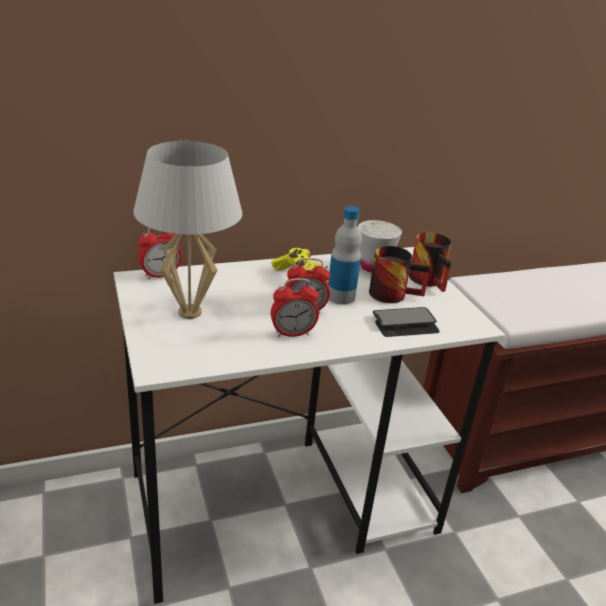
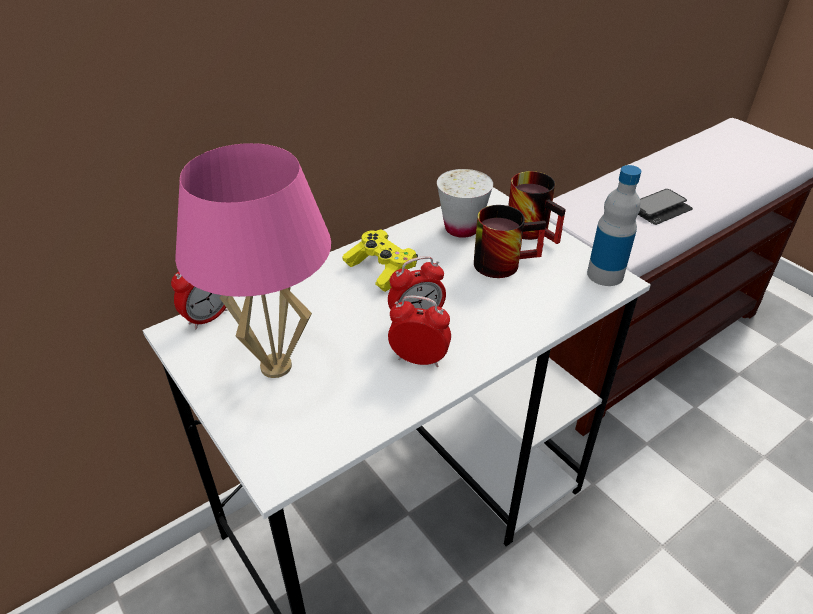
camera: 15 degrees left, 10 degrees up
(190, 312) = (276, 366): white table lamp -> pink table lamp
(292, 333) = (419, 359): alarm clock -> alarm clock turned 135 degrees counterclockwise
(340, 297) = (446, 284): bottle -> bottle (605, 274)
(405, 324) = (538, 303): phone -> phone (660, 208)

